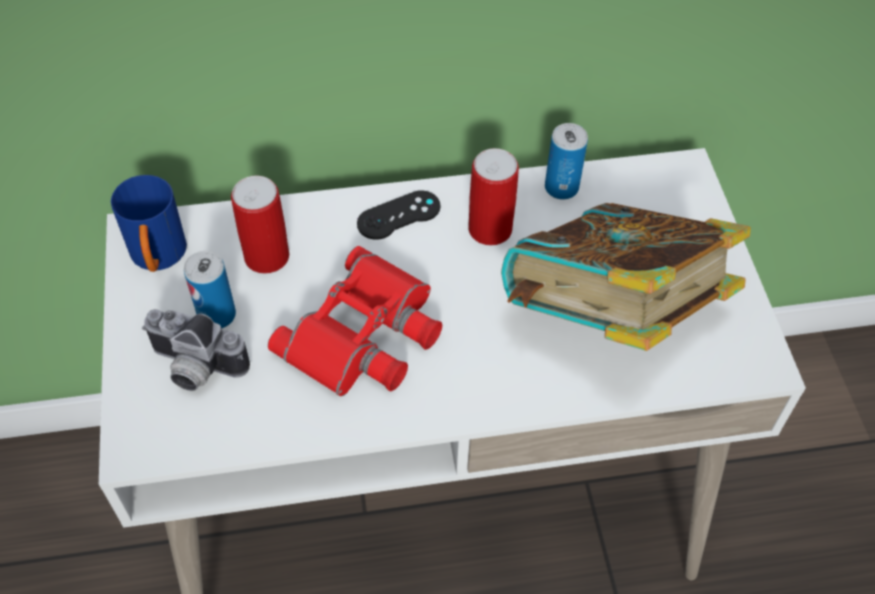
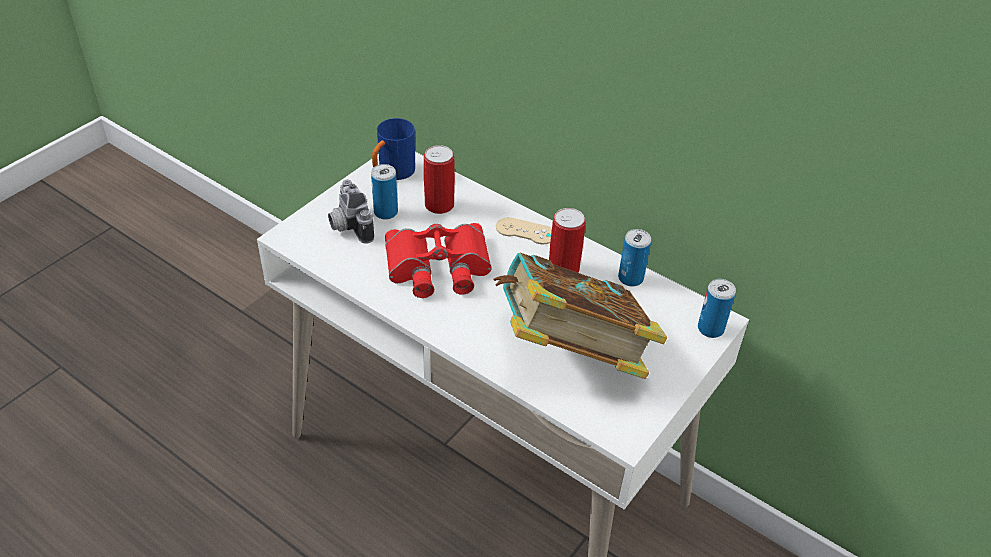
camera: 45 degrees right, 10 degrees down
(399, 215) = (525, 231): black game controller -> beige game controller
(690, 185) = (710, 329): none -> can

